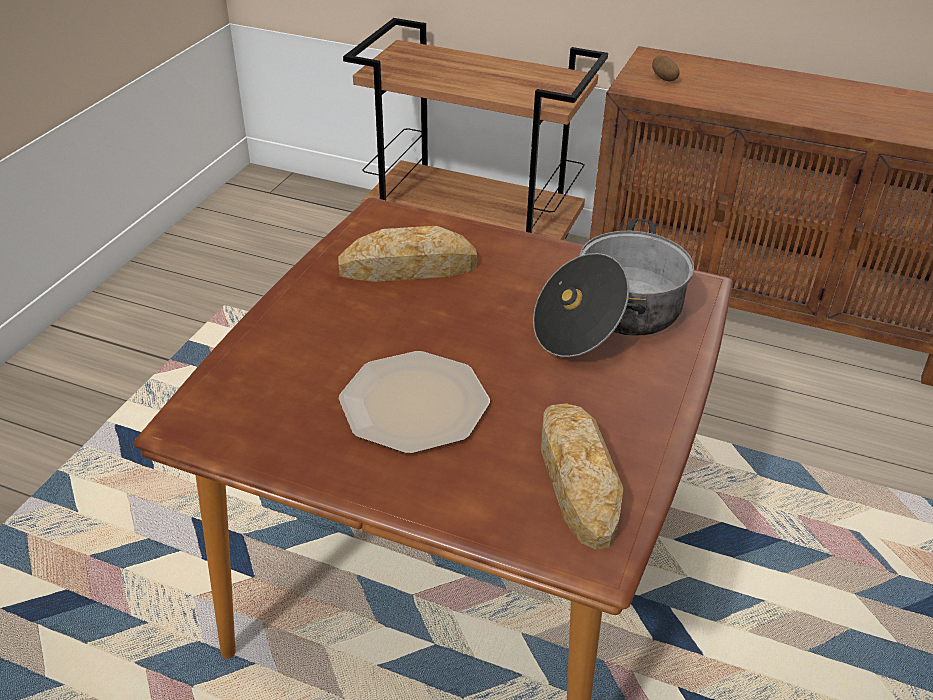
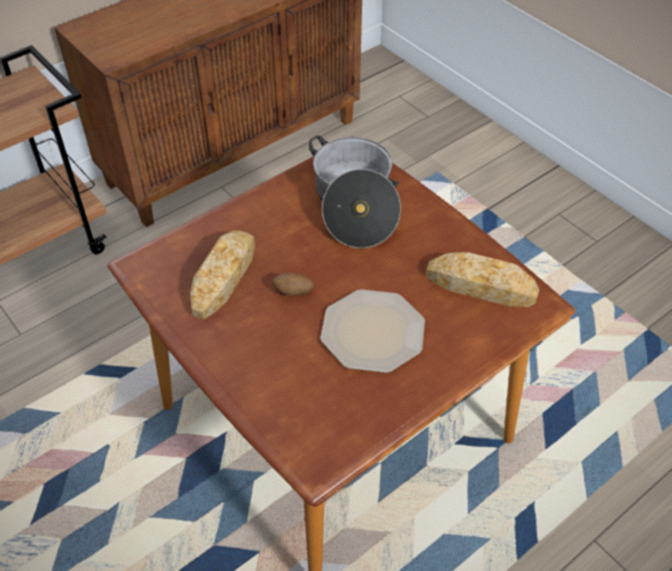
camera: 60 degrees left, 10 degrees up
(663, 79) = (117, 41): potato -> potato (293, 292)

